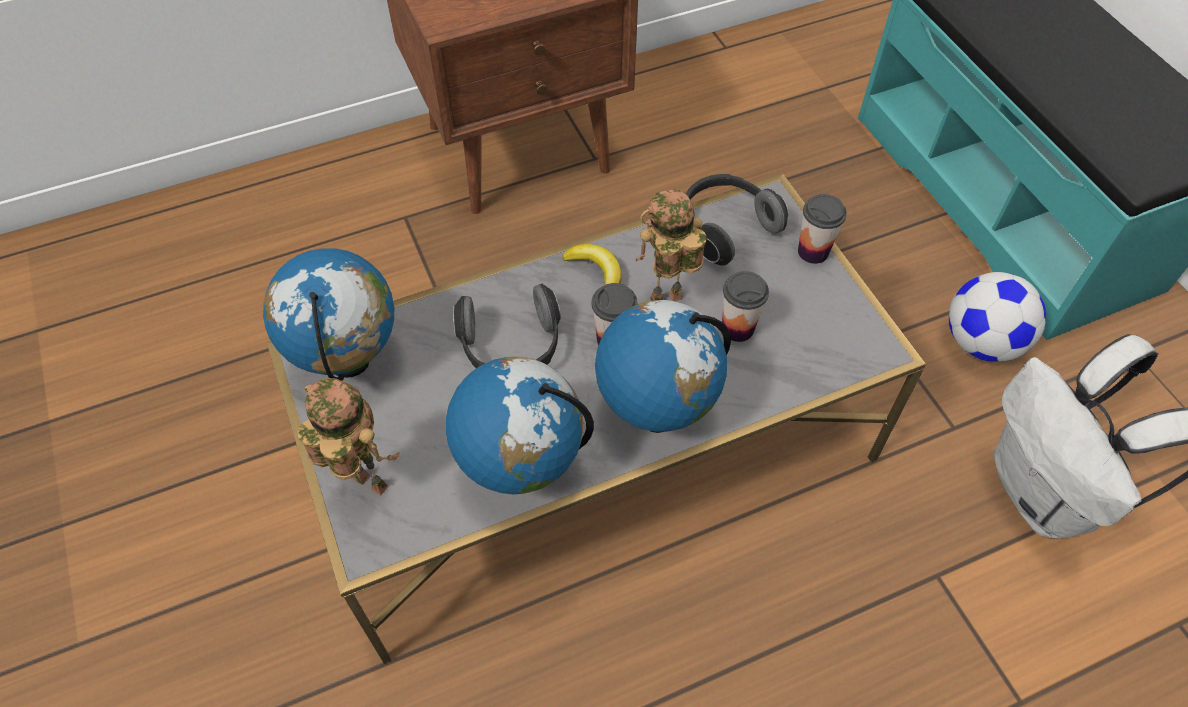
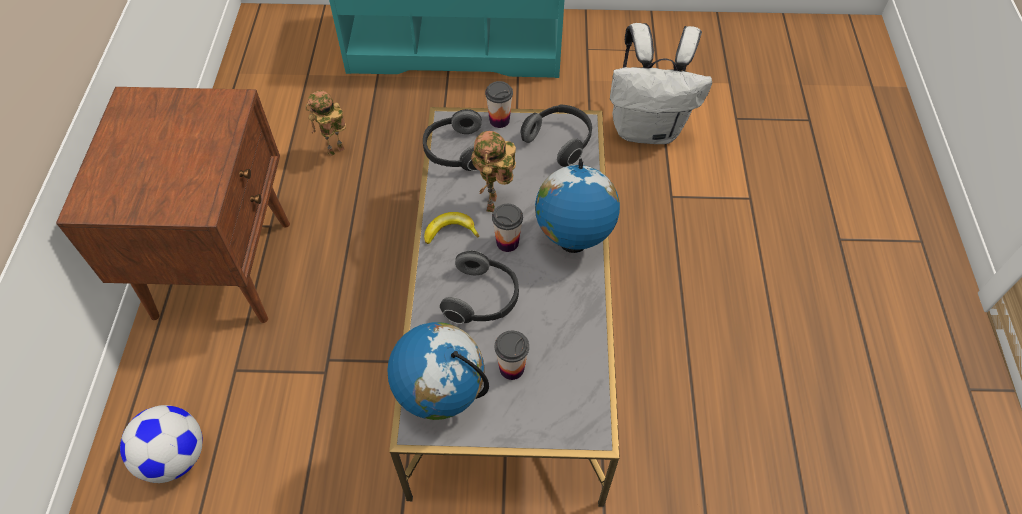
camera: 65 degrees left, 0 degrees up
(365, 485) = (546, 419): toy robot -> toy robot (336, 153)
(521, 471) = (578, 326): globe -> none
(737, 328) = (533, 179): cup -> cup (511, 368)
(826, 334) = (560, 141): none -> headphones
(981, 343) = (545, 104): football -> football (175, 457)

